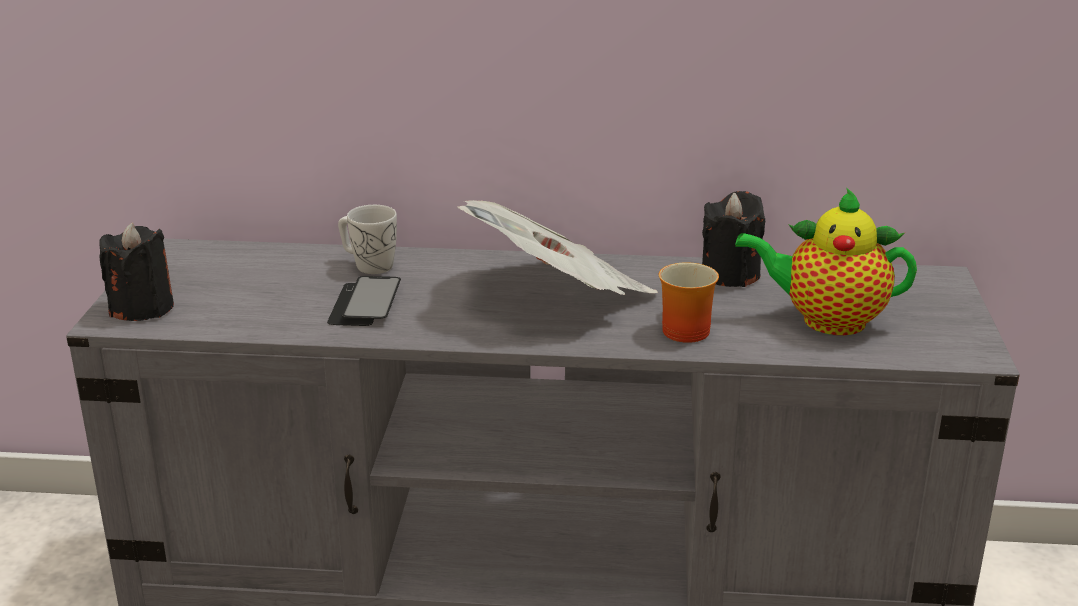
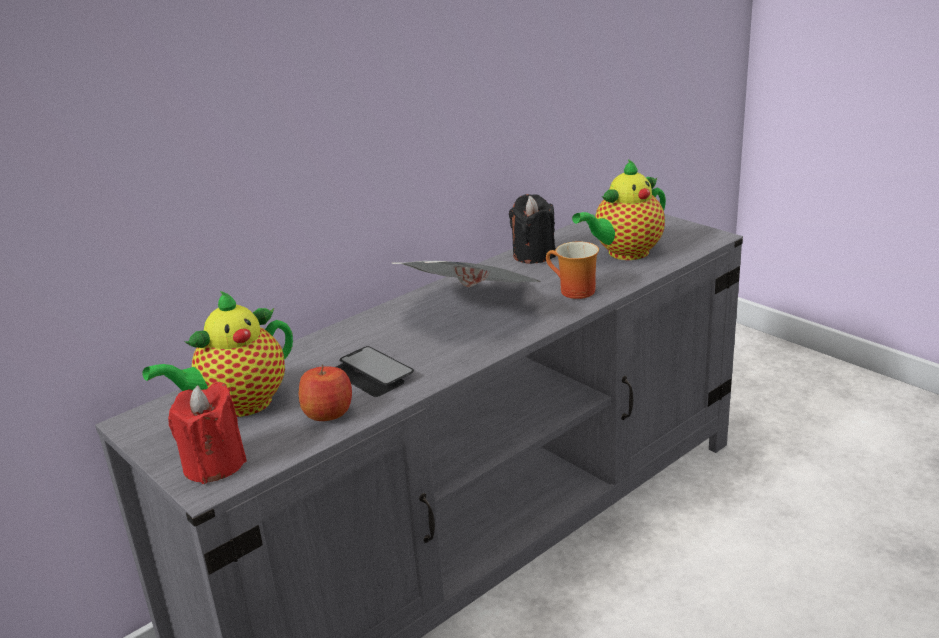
camera: 45 degrees left, 0 degrees up
(142, 308) = (214, 465): black candle -> red candle
(241, 275) = (239, 405): none -> teapot
(274, 316) = (328, 413): none -> apple
(368, 265) = (316, 353): white mug -> none

